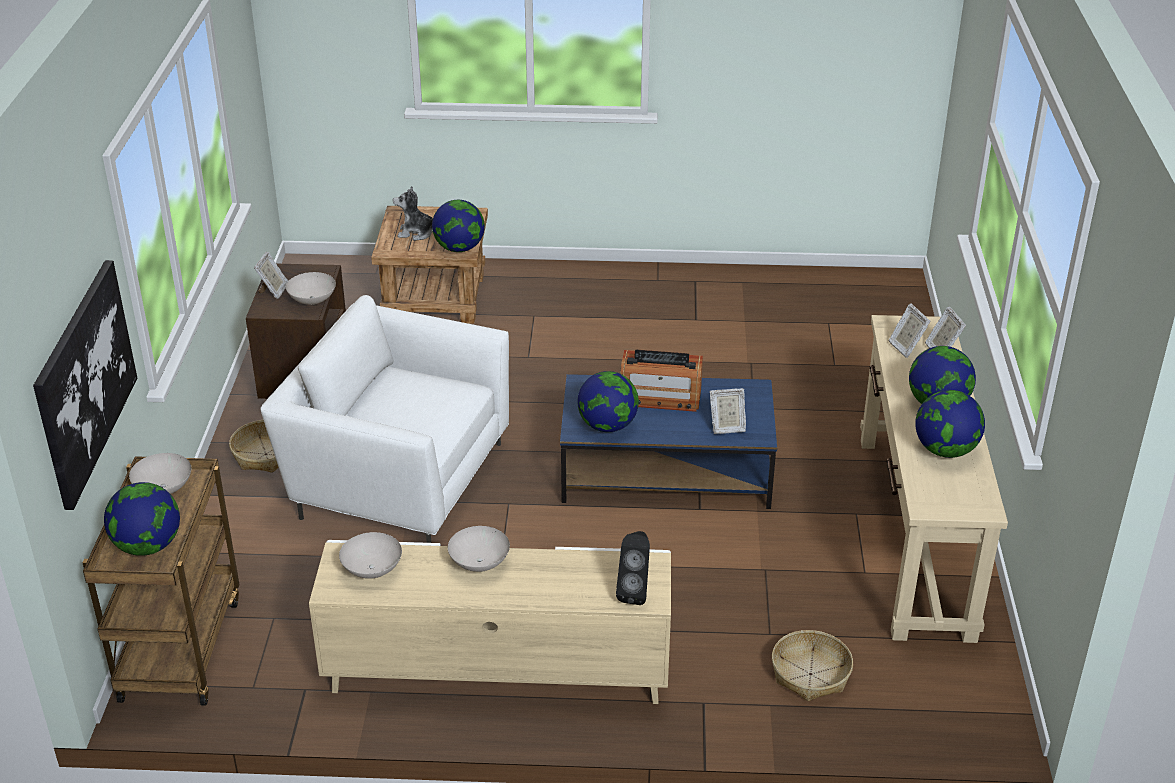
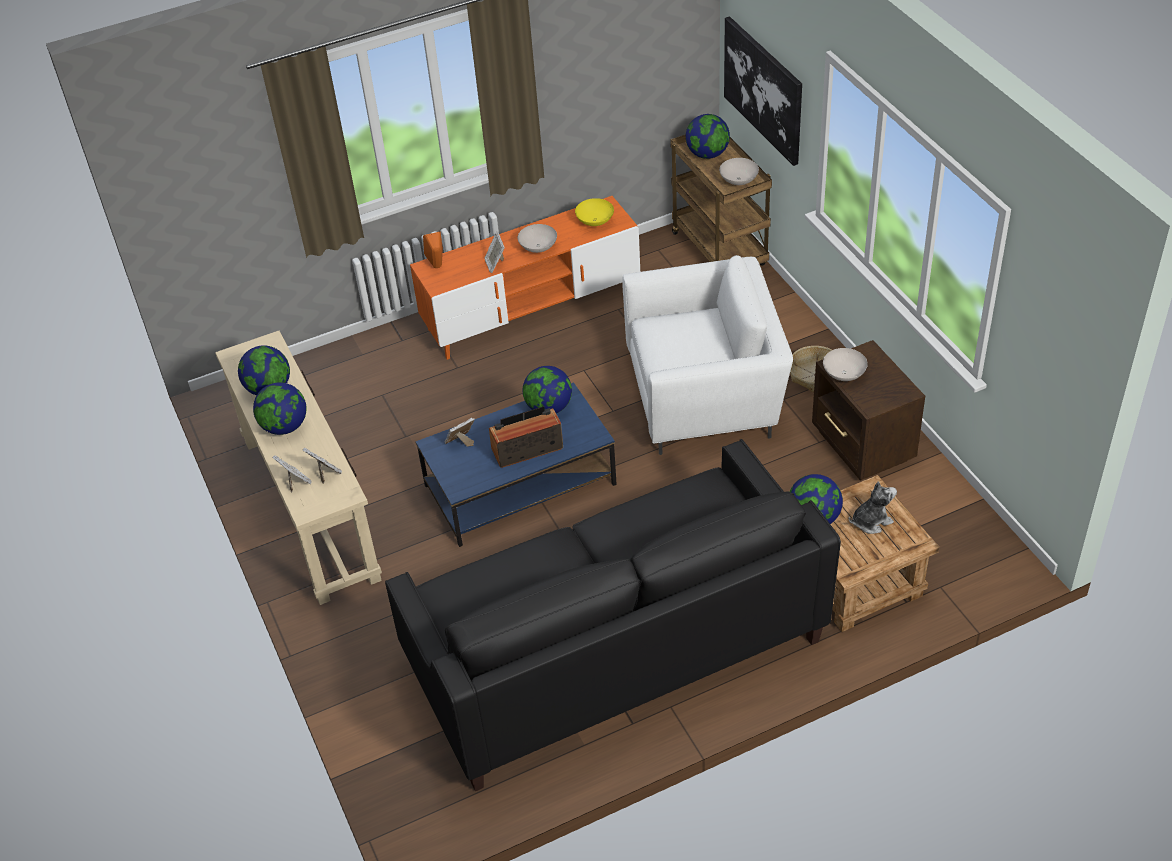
camera: 155 degrees right, 10 degrees up
(273, 291) = (883, 370): picture frame -> picture frame (495, 264)
(372, 571) = (594, 221): white bowl -> yellow bowl
(498, 670) = (532, 310): beige tv stand -> orange tv stand
(635, 592) = (437, 267): black speaker -> orange speaker
(673, 324) = (614, 648): none -> black sofa
(810, 674) = (346, 380): basket -> none

